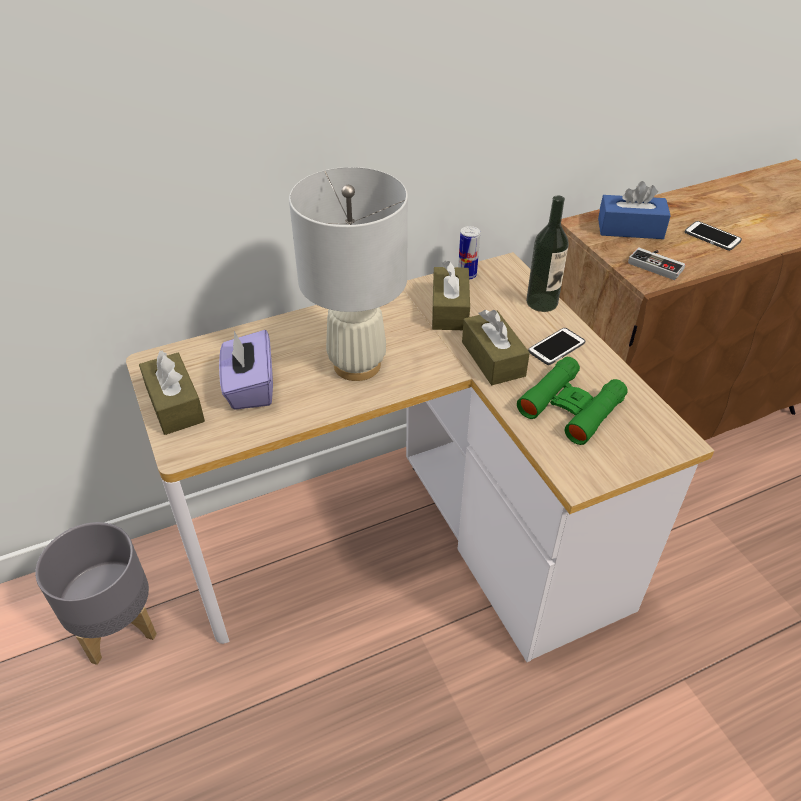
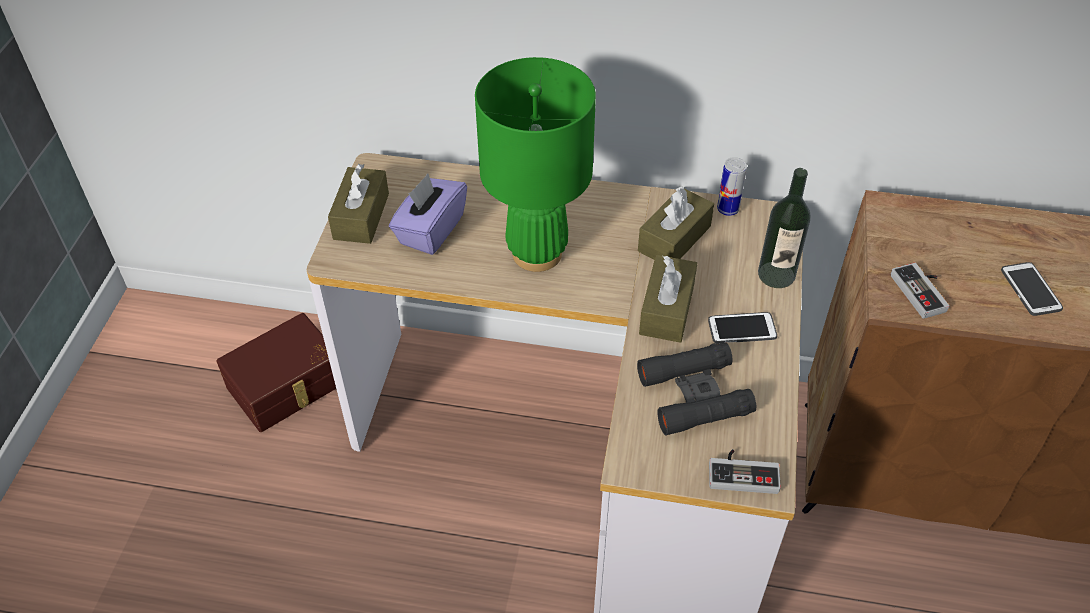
camera: 35 degrees right, 5 degrees up
(117, 625) = (288, 386): grey planter -> brown storage box
(357, 365) = (537, 254): white table lamp -> green table lamp
(571, 407) = (694, 395): green binoculars -> black binoculars
(630, 228) = (939, 236): blue tissue box -> none
(656, 441) = (743, 472): none -> game controller

